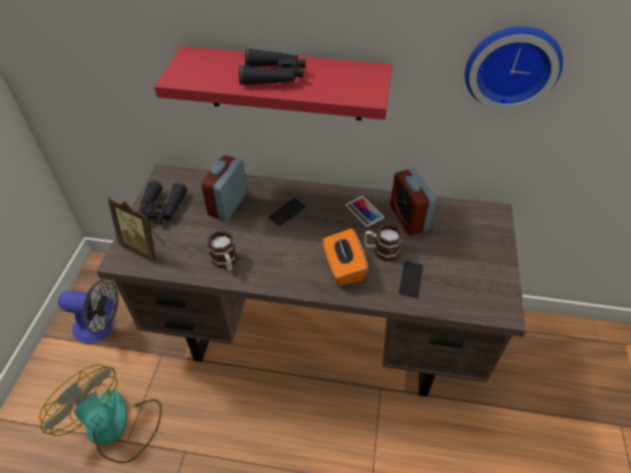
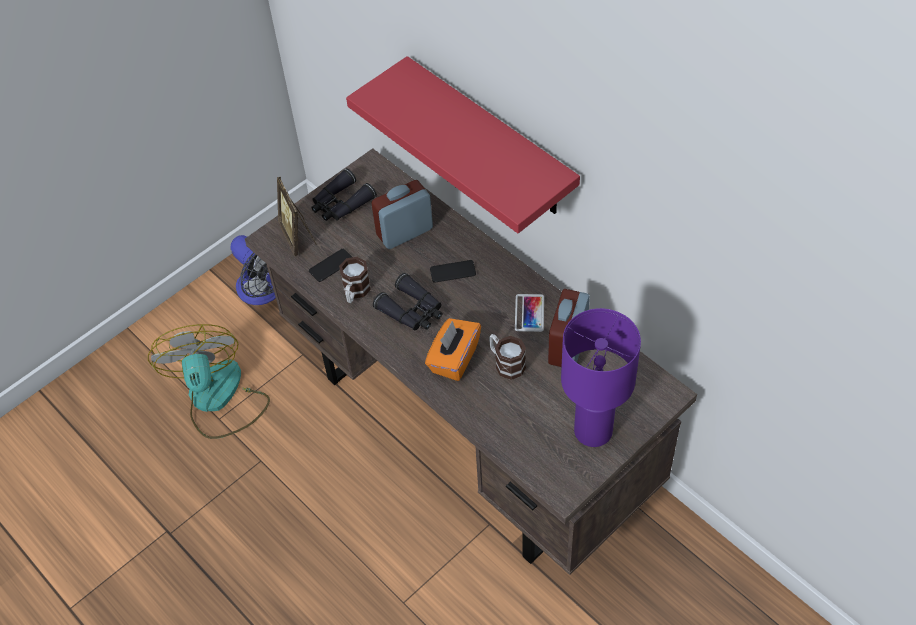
camera: 40 degrees right, 5 degrees up
(274, 76) = (455, 136): black binoculars -> black binoculars (412, 311)
(411, 279) = (506, 407): phone -> phone (331, 265)
(481, 262) = (593, 432): none -> purple table lamp
(511, 65) = (684, 239): wall clock -> none

